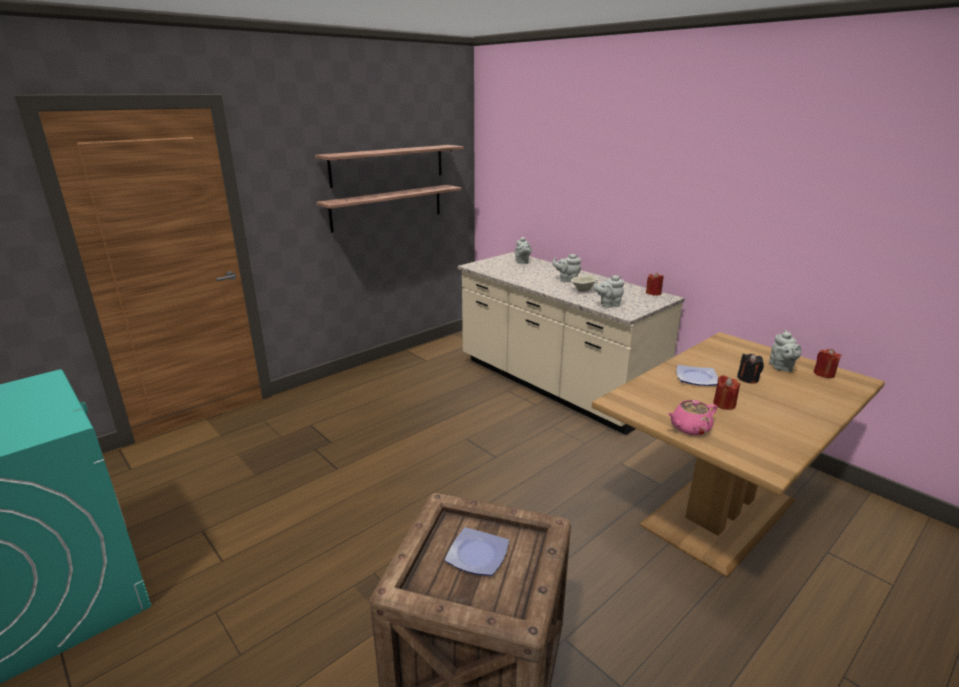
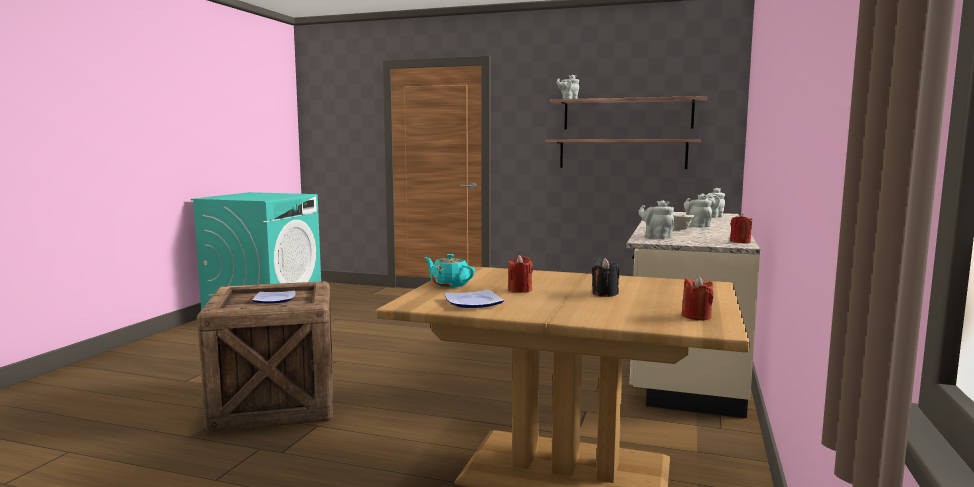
camera: 60 degrees right, 15 degrees down
(689, 428) = (449, 285): pink teapot -> turquoise teapot
(697, 378) = (566, 281): plate -> plate (473, 303)
(781, 367) = (672, 302): grey teapot -> grey teapot (568, 99)

